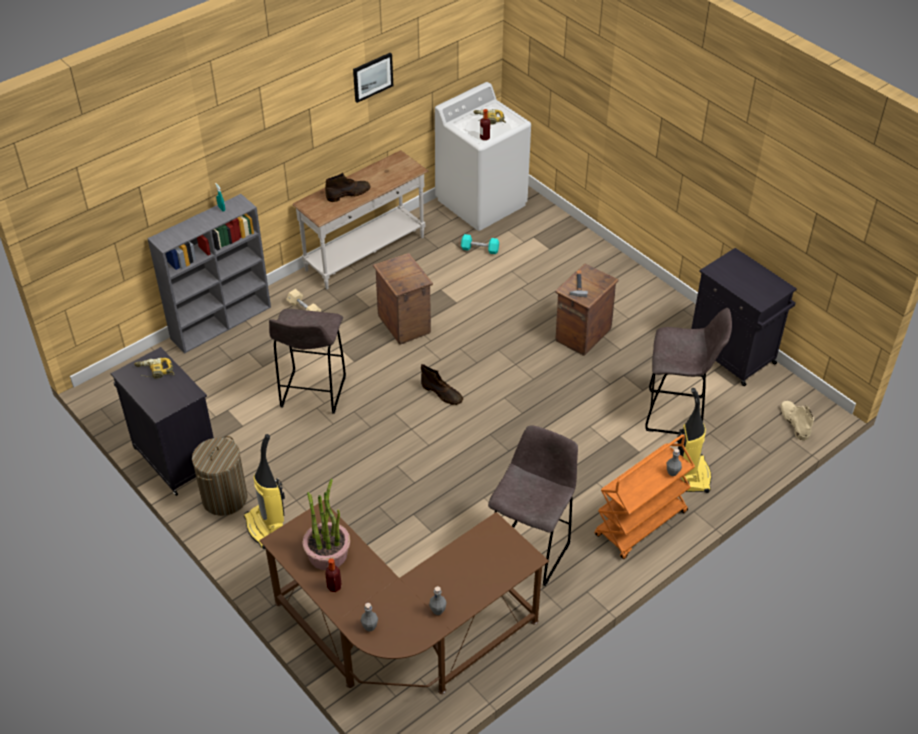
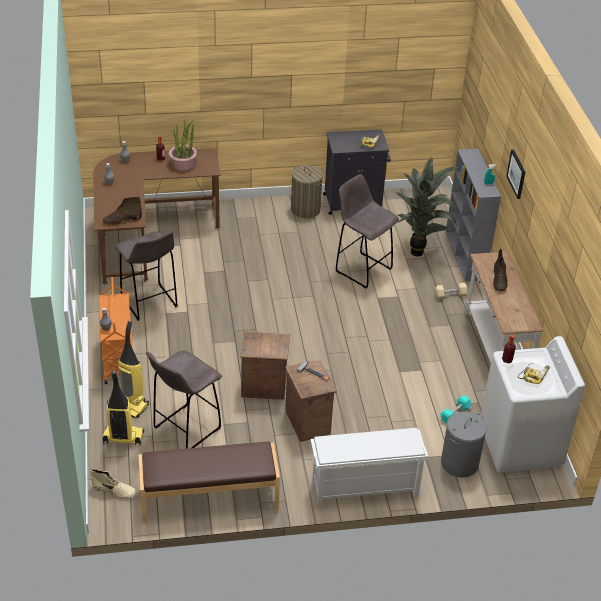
camera: 120 degrees right, 5 degrees down
(241, 360) = (419, 251): none -> potted plant
(266, 527) = (269, 216): vacuum cleaner -> vacuum cleaner (122, 438)
(372, 77) = (554, 241): picture -> picture (517, 174)
(404, 324) = (397, 335): crate -> crate (264, 388)
(442, 393) = (311, 324): brown boot -> brown boot (122, 220)
(537, 228) = (459, 463): none -> grey laundry basket
(621, 270) = (364, 488): none -> white shoe rack
(732, 355) = (209, 498): black cabinet -> brown bench

